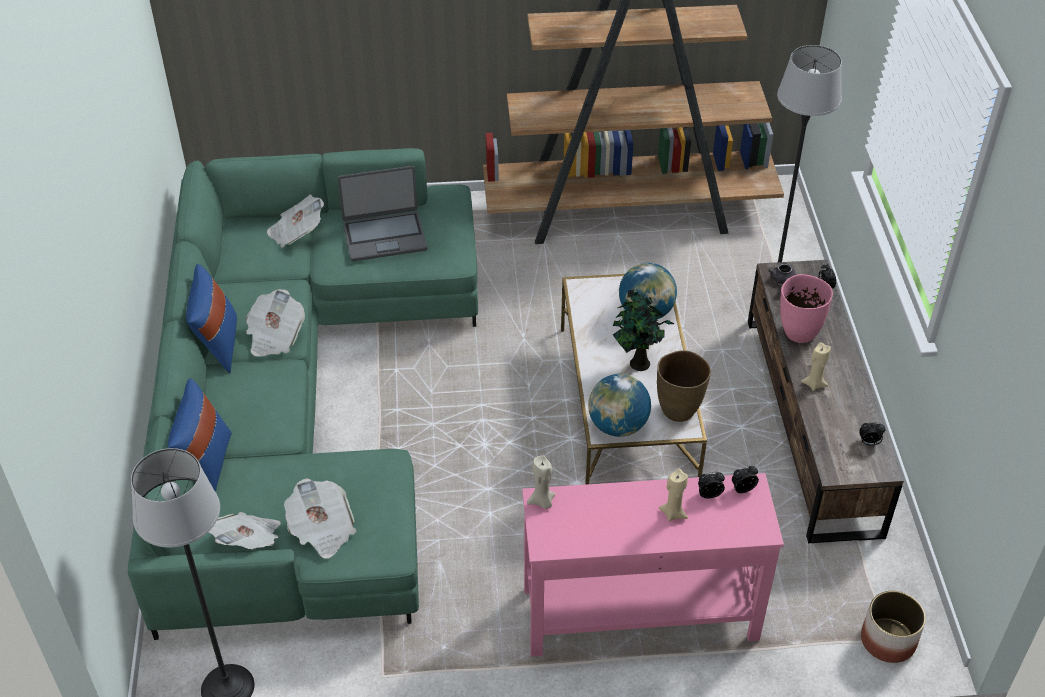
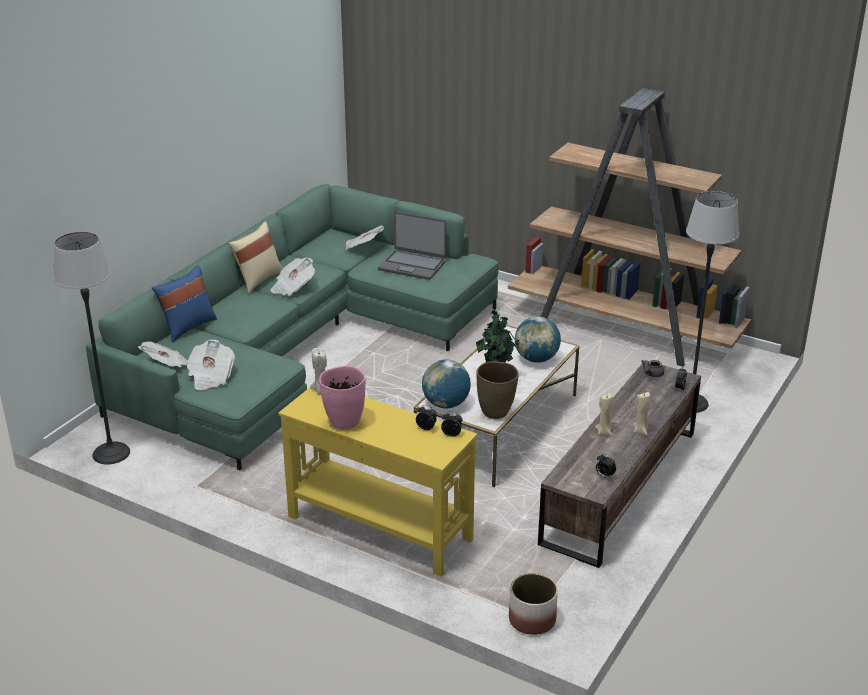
camera: 35 degrees right, 15 degrees down
(218, 345) = (258, 280): blue pillow -> beige pillow
(638, 614) = (379, 528): pink console table -> yellow console table
(673, 513) = (392, 427): beige candle -> beige candle (641, 431)
(798, 333) = (627, 404): pink vase -> pink vase (344, 422)

